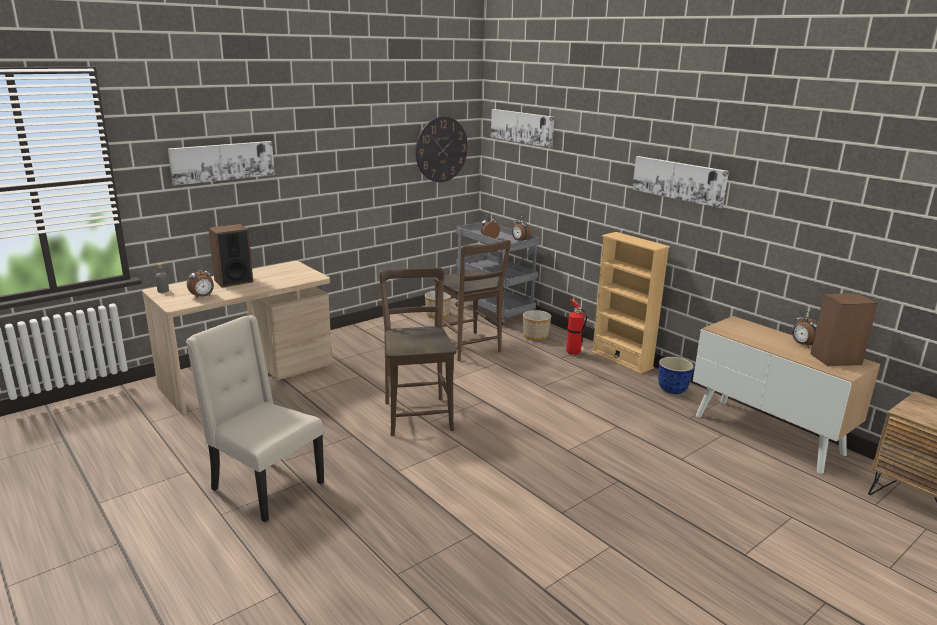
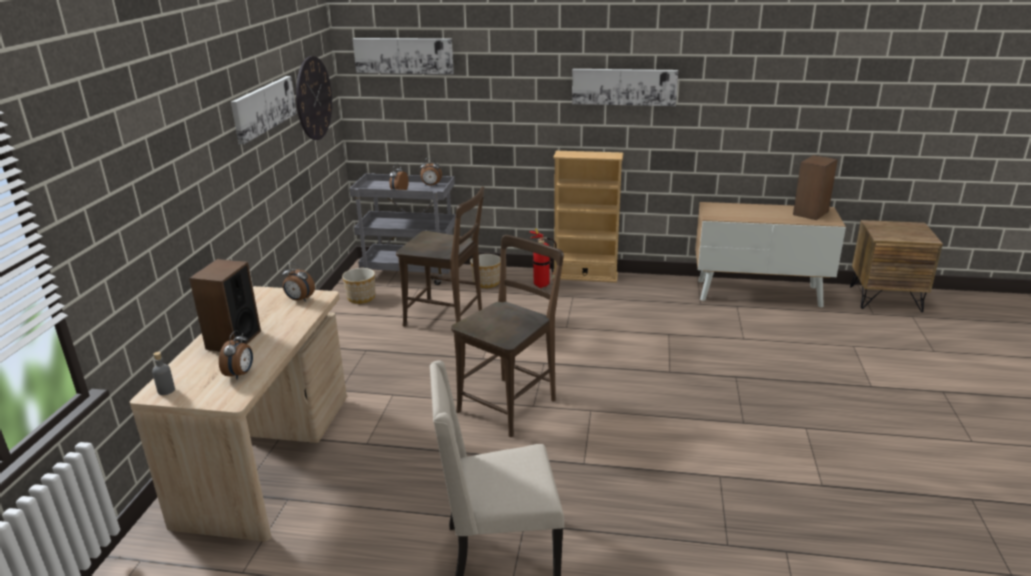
camera: 40 degrees left, 5 degrees up
(223, 162) = (147, 178): picture -> picture (263, 108)
(417, 414) = (510, 403): brown chair -> brown chair turned 90 degrees clockwise
(672, 390) = (657, 286): planter -> none
(802, 344) = (776, 209): alarm clock -> alarm clock (299, 300)

